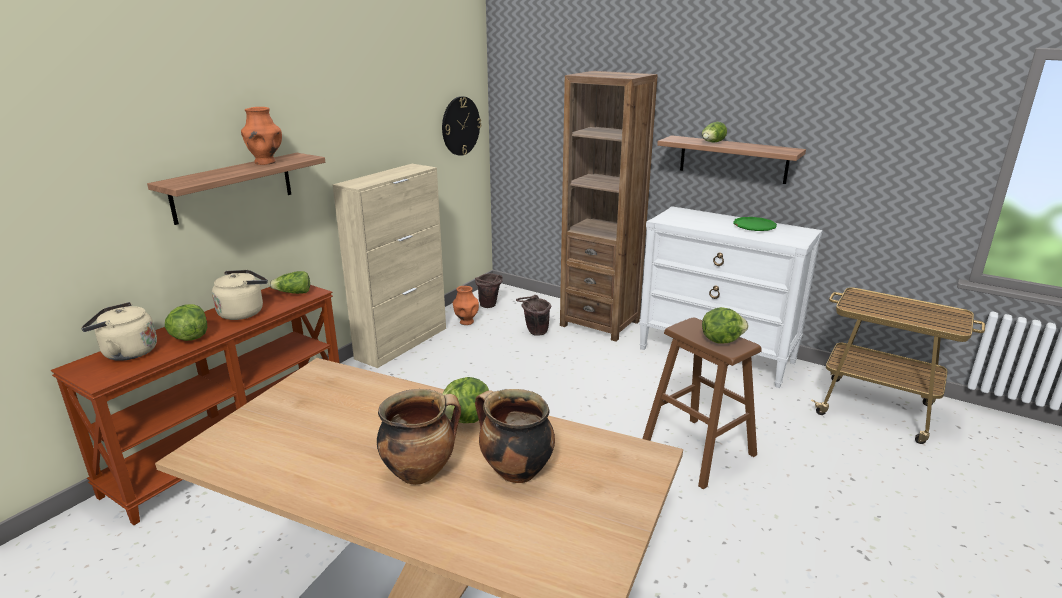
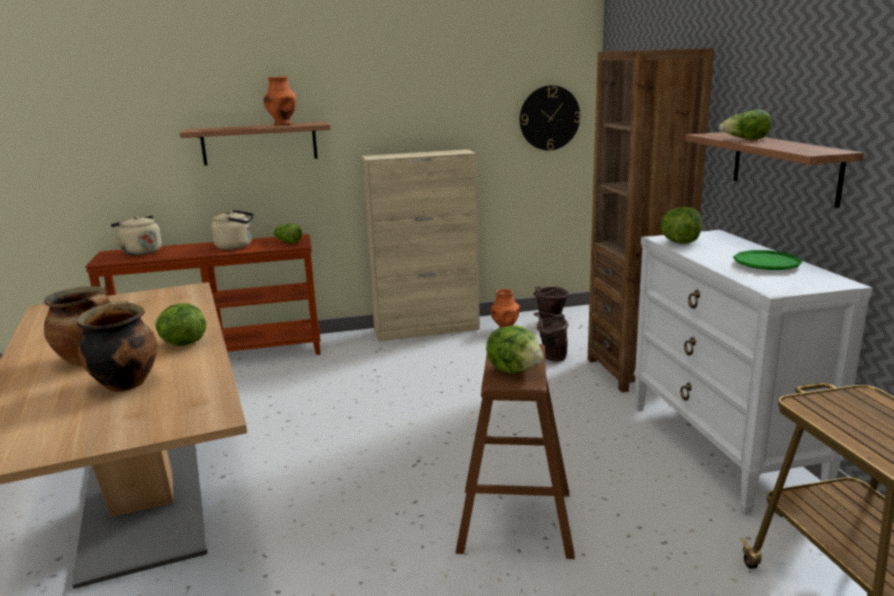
camera: 45 degrees right, 5 degrees down
(190, 338) = (181, 252): lettuce -> lettuce (680, 242)

